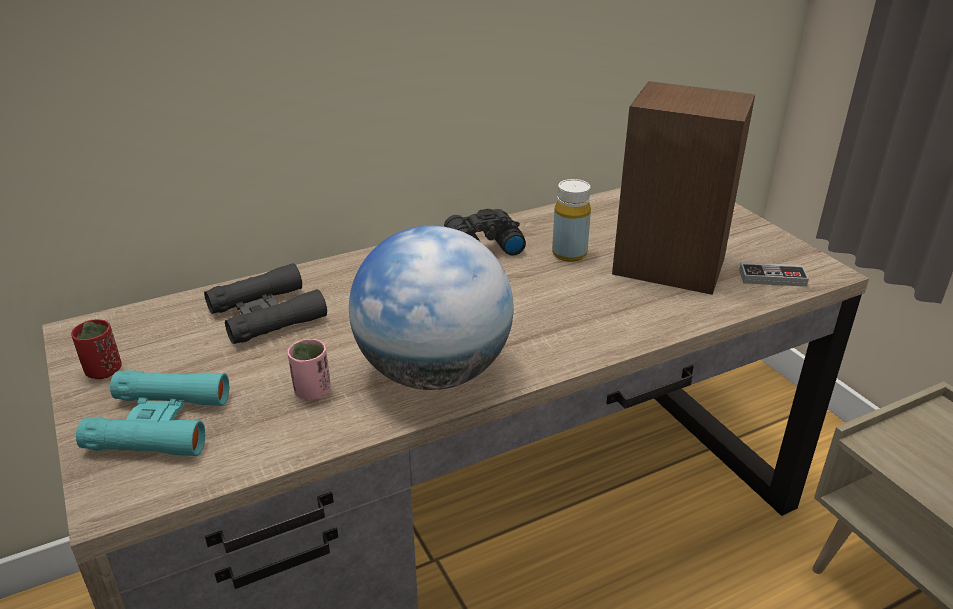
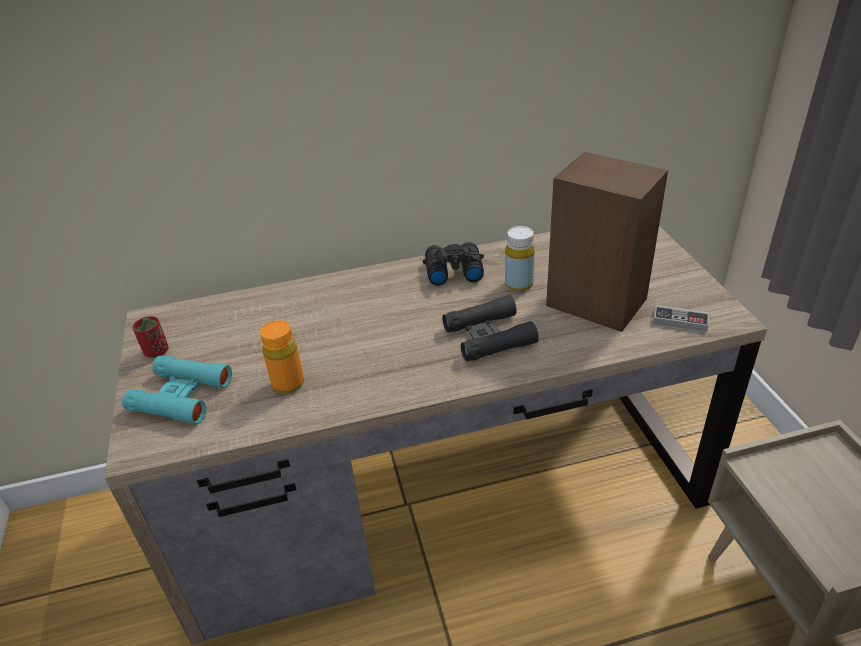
camera: 15 degrees right, 5 degrees up
(266, 314) = (276, 317): black binoculars -> black binoculars (489, 336)
(312, 392) = (288, 384): pink cup -> orange bottle
(434, 372) = (378, 377): globe -> none

